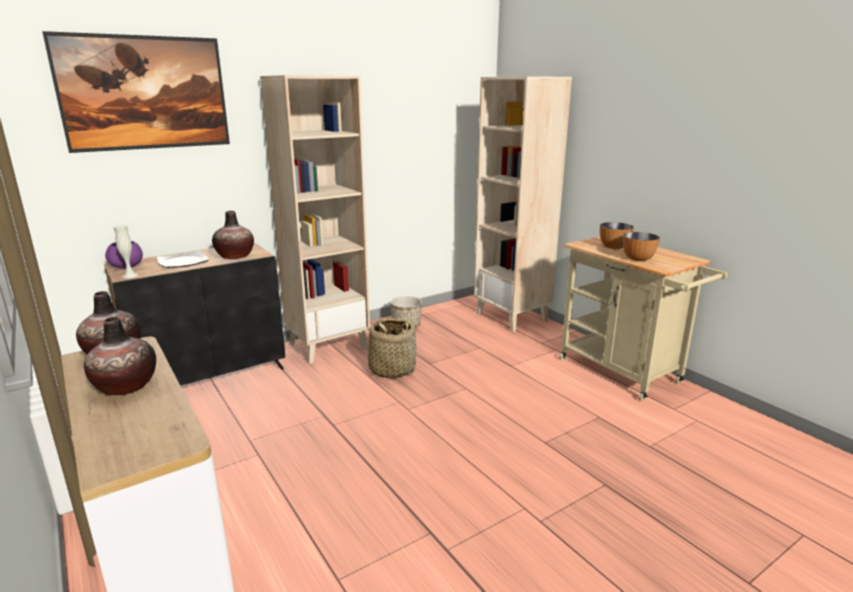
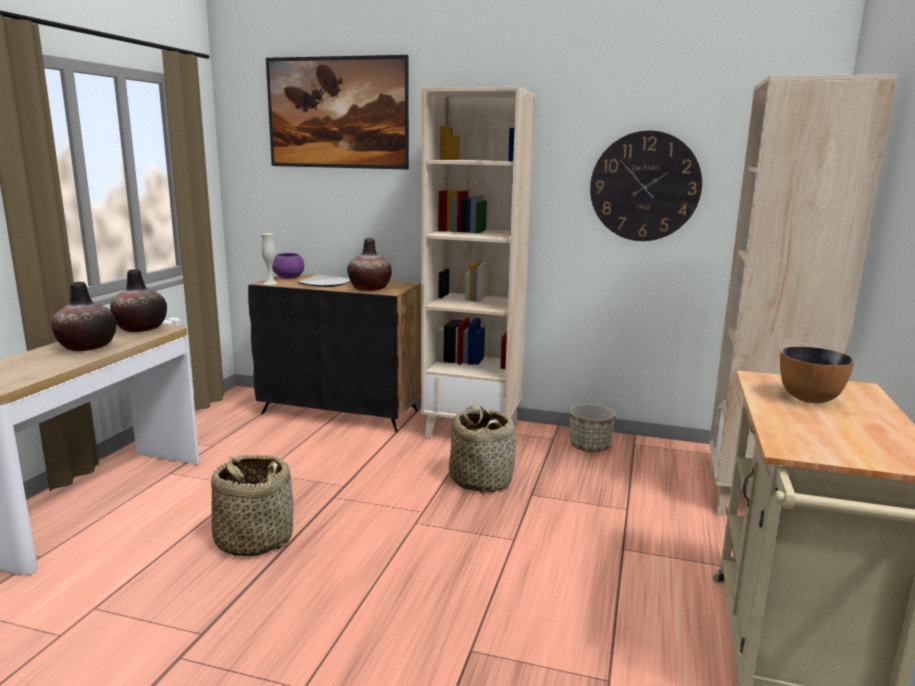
camera: 50 degrees right, 5 degrees down
(342, 475) = (254, 539): none -> basket
(405, 141) = (645, 186): none -> wall clock
(637, 259) = (791, 424): bowl -> none

